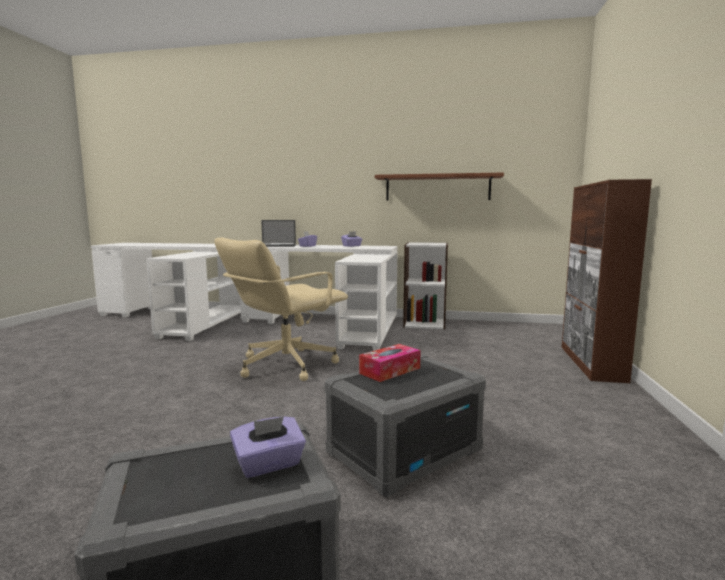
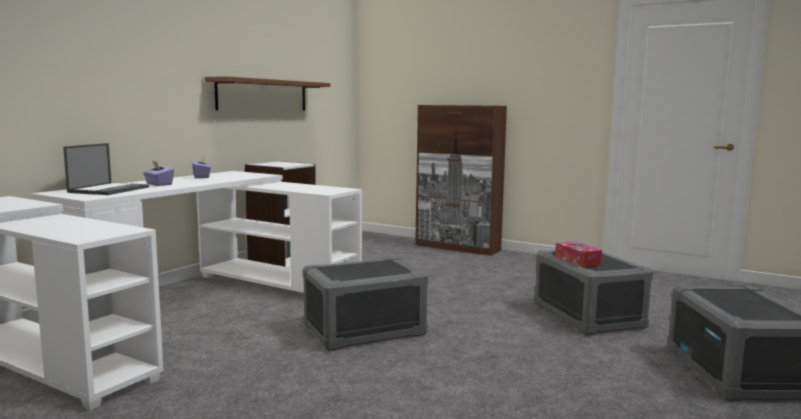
camera: 70 degrees left, 0 degrees up
(269, 464) = (732, 294): purple tissue box -> none
(285, 365) = (364, 331): beige office chair -> grey storage box

